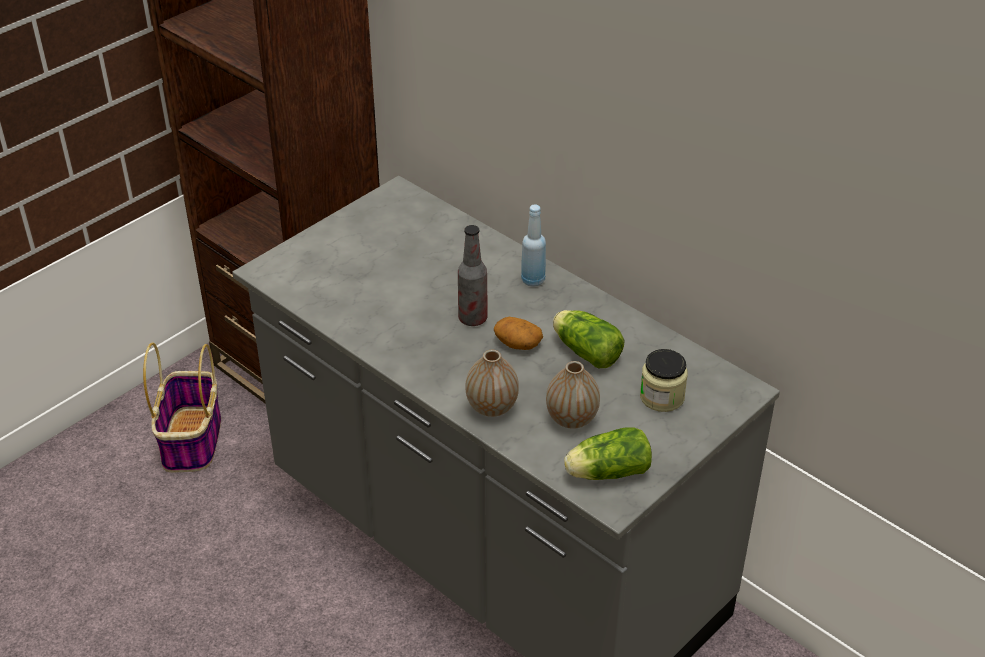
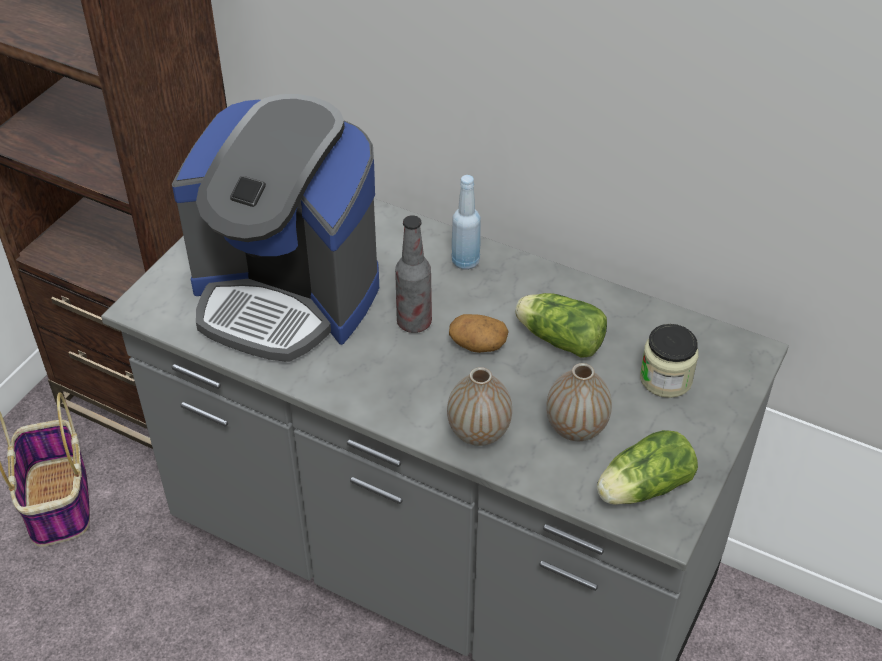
camera: 15 degrees left, 5 degrees up
(379, 281) = (286, 295): none -> coffee machine

